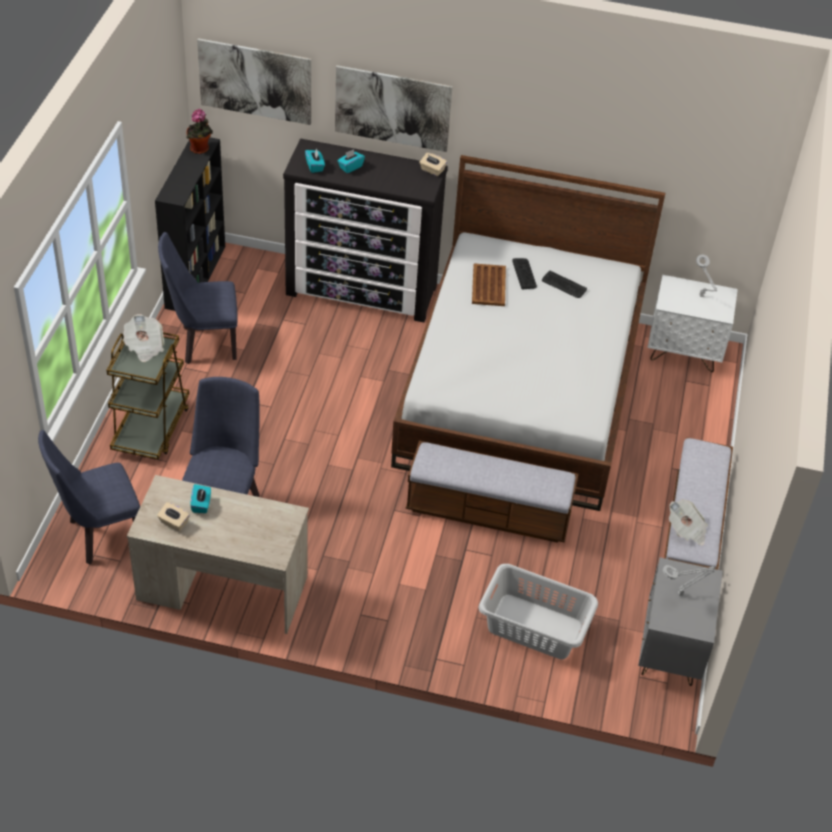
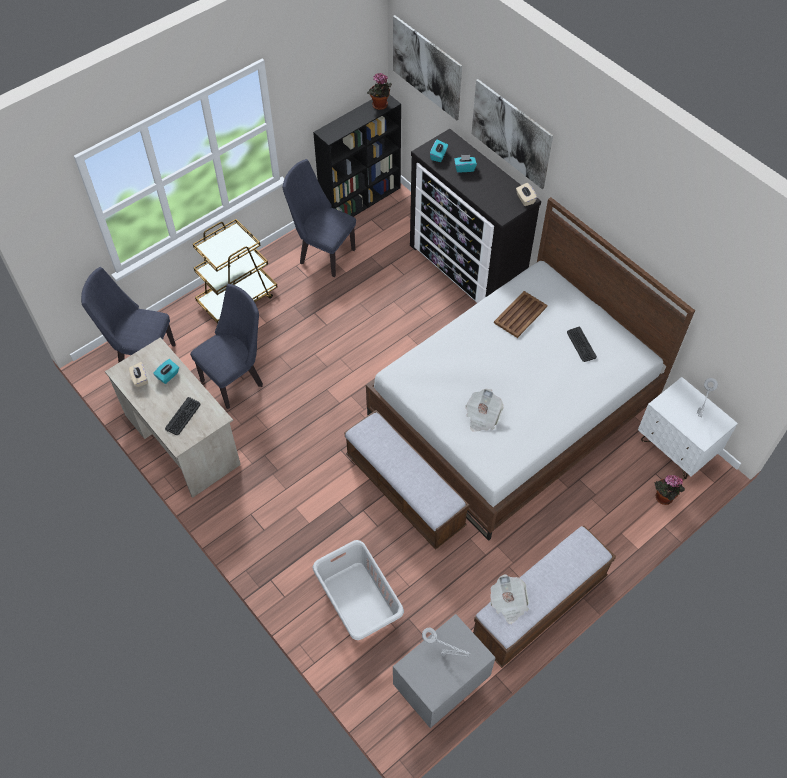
camera: 40 degrees right, 10 degrees up
(144, 346) = (234, 239): newspaper -> newspaper (482, 416)
(524, 274) = (558, 319): keyboard -> keyboard (183, 416)
(709, 397) = (663, 498): none -> potted plant

